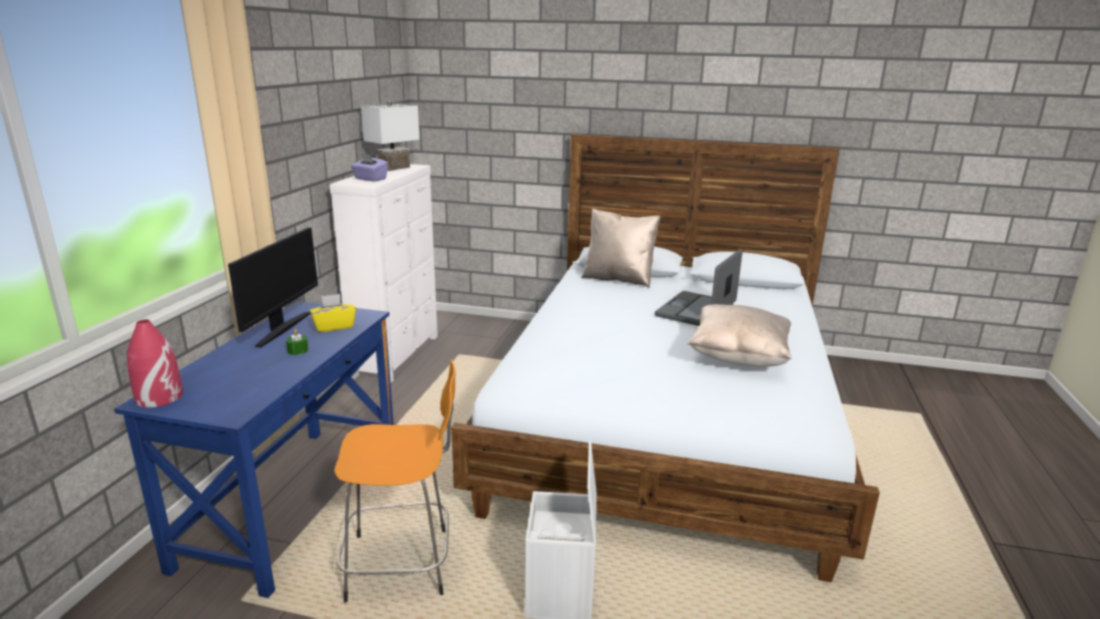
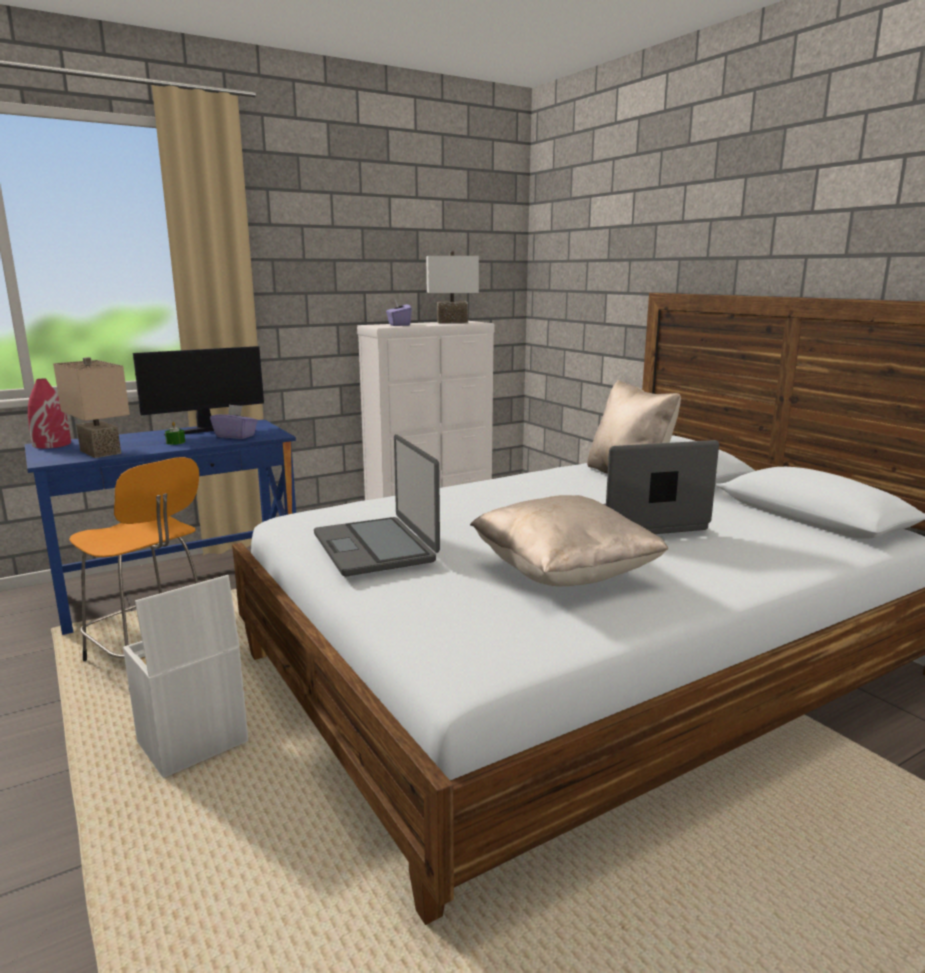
camera: 45 degrees right, 5 degrees down
(254, 387) = (98, 452): none -> beige table lamp
(334, 326) = (235, 436): yellow tissue box -> purple tissue box
(627, 382) = (375, 547): none -> laptop

